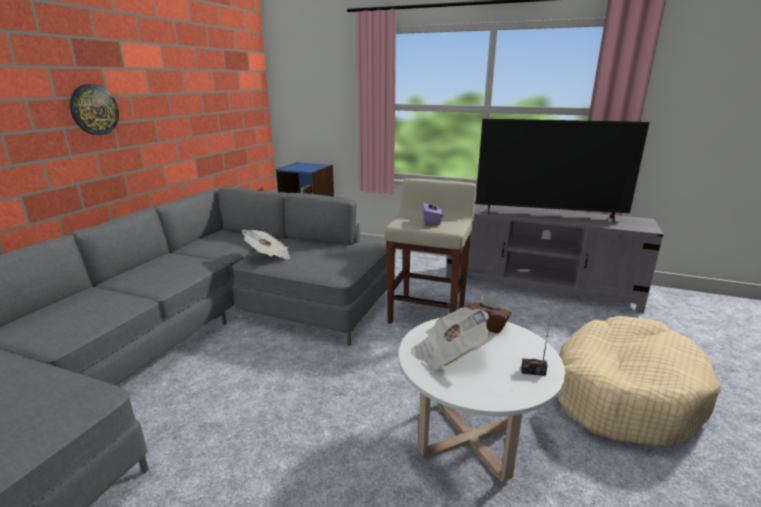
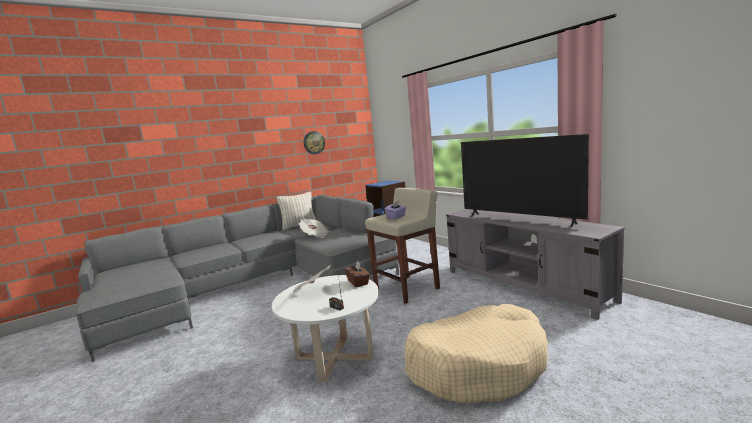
camera: 35 degrees right, 10 degrees down
(94, 109) = (246, 152): wall clock -> wall clock (314, 142)
(205, 240) = (299, 226): none -> pillow

